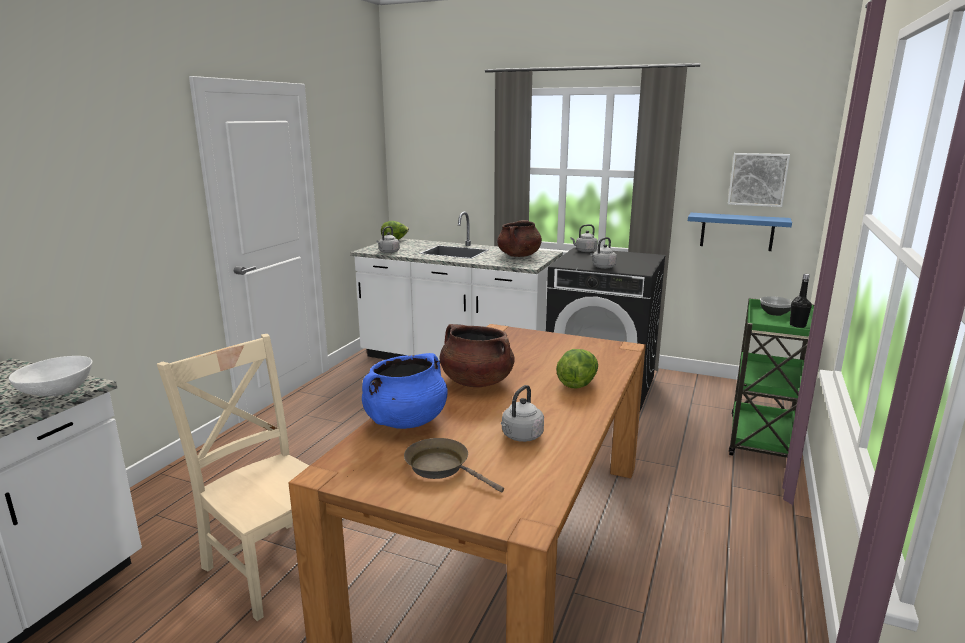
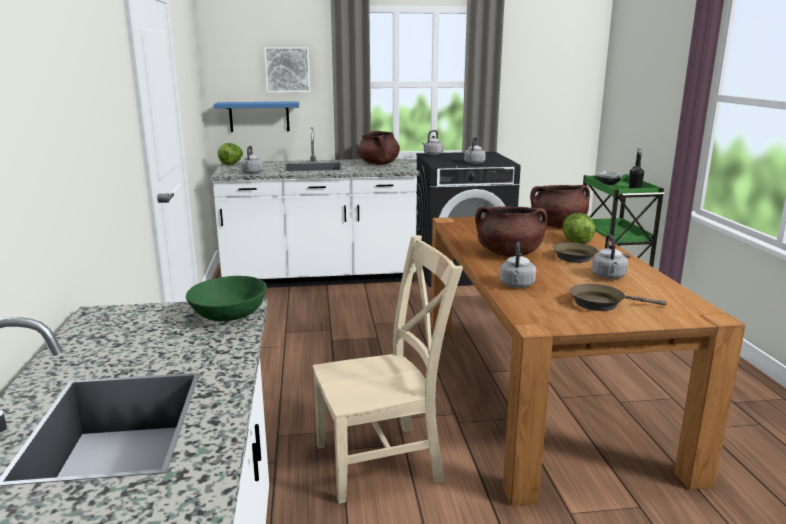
camera: 30 degrees left, 0 degrees up
(58, 391) = (229, 315): white bowl -> green bowl
(271, 563) = (384, 461): beige chair -> beige chair turned 150 degrees clockwise
(405, 421) = (517, 285): blue cooking pot -> grey kettle
(539, 403) = (578, 257): none -> brown frying pan
(600, 358) = (558, 226): none -> brown cooking pot
(737, 231) = (542, 128): blue shelf -> blue shelf (259, 116)
(757, 179) = (555, 84): picture -> picture (287, 69)

